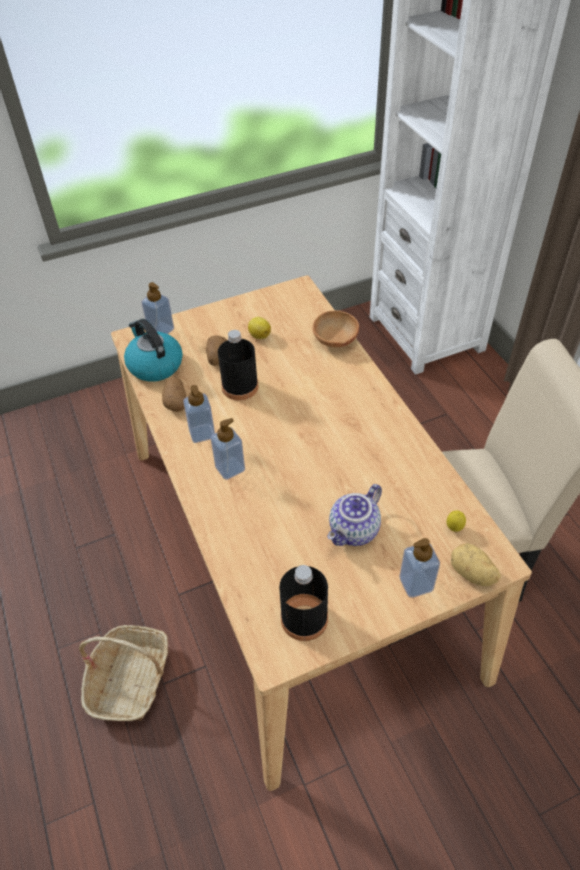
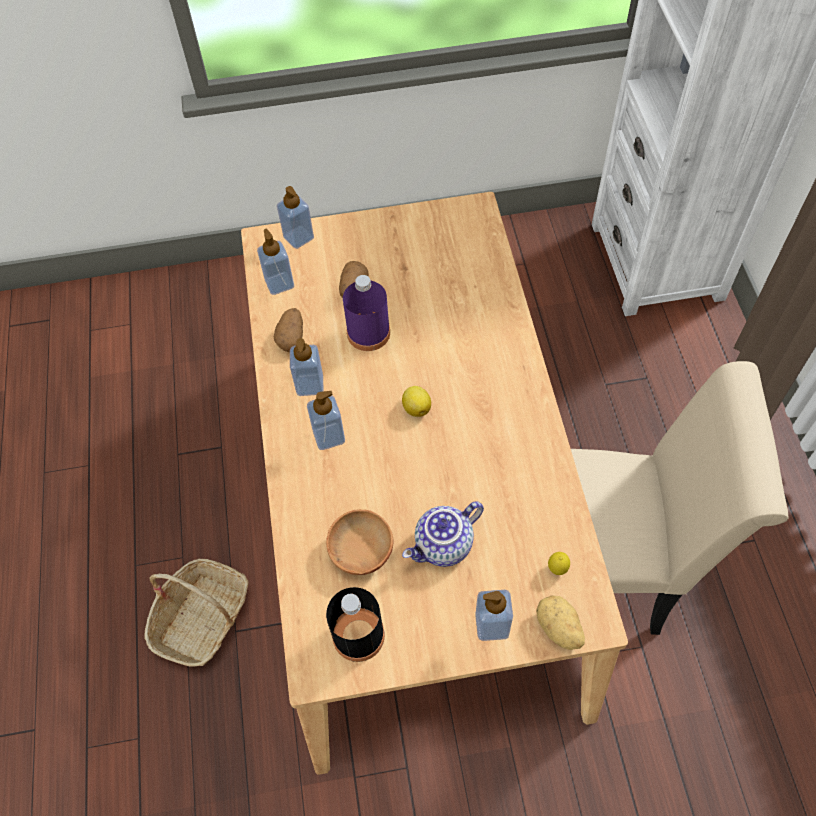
camera: 15 degrees right, 10 degrees up
(154, 365) = (279, 283): kettle -> soap dispenser
(240, 387) = (368, 333): black bottle -> purple bottle
(259, 335) = (410, 267): lemon -> lemon (416, 407)
(334, 341) = (497, 293): brown bowl -> brown bowl (360, 552)

